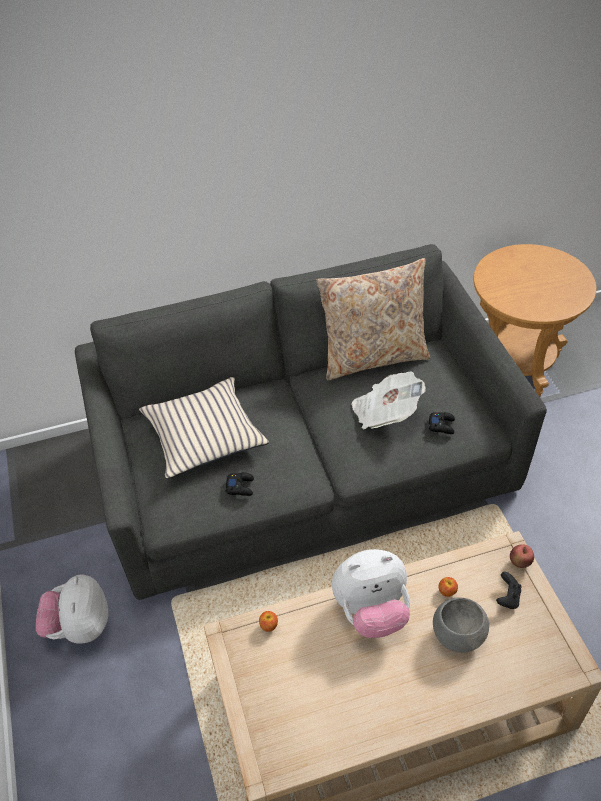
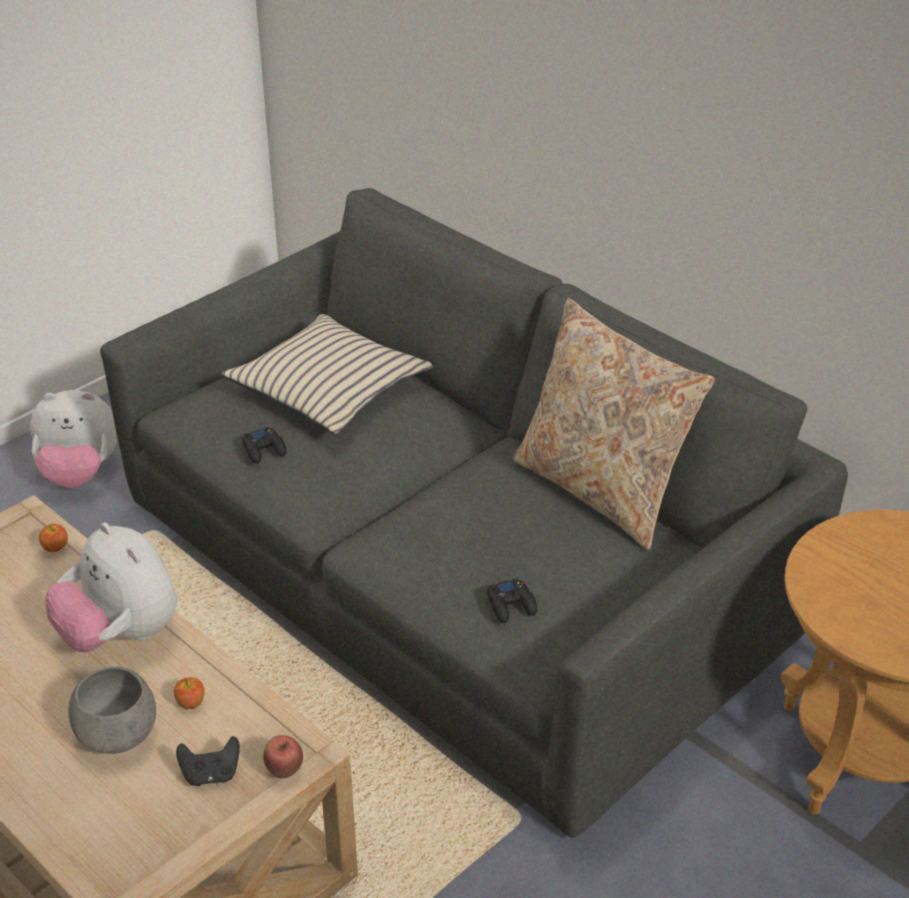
camera: 60 degrees right, 10 degrees down
(80, 626) = (79, 474): plush toy -> plush toy turned 150 degrees counterclockwise
(385, 412) = (492, 537): newspaper -> none

